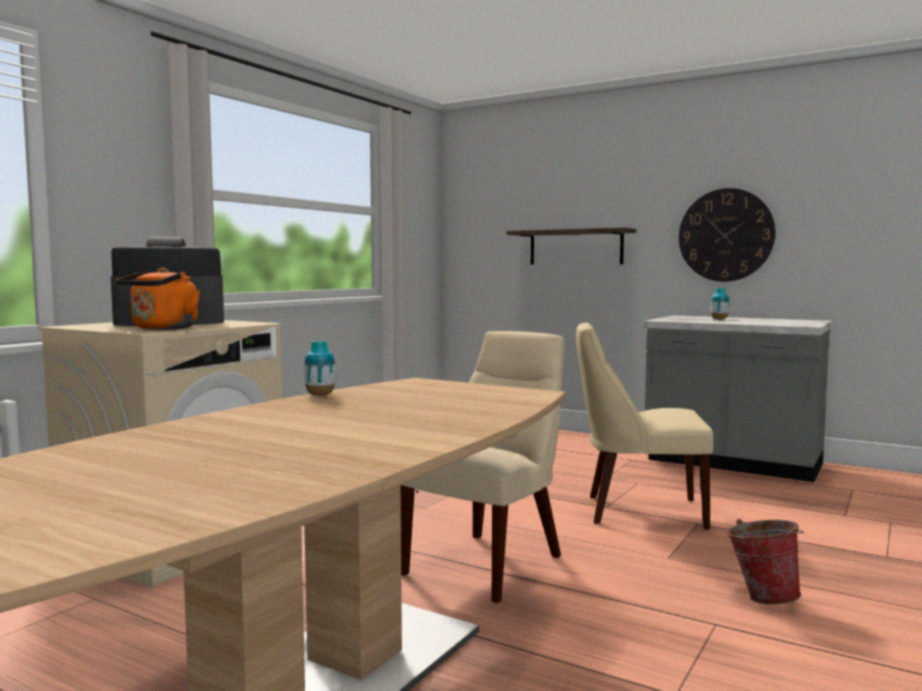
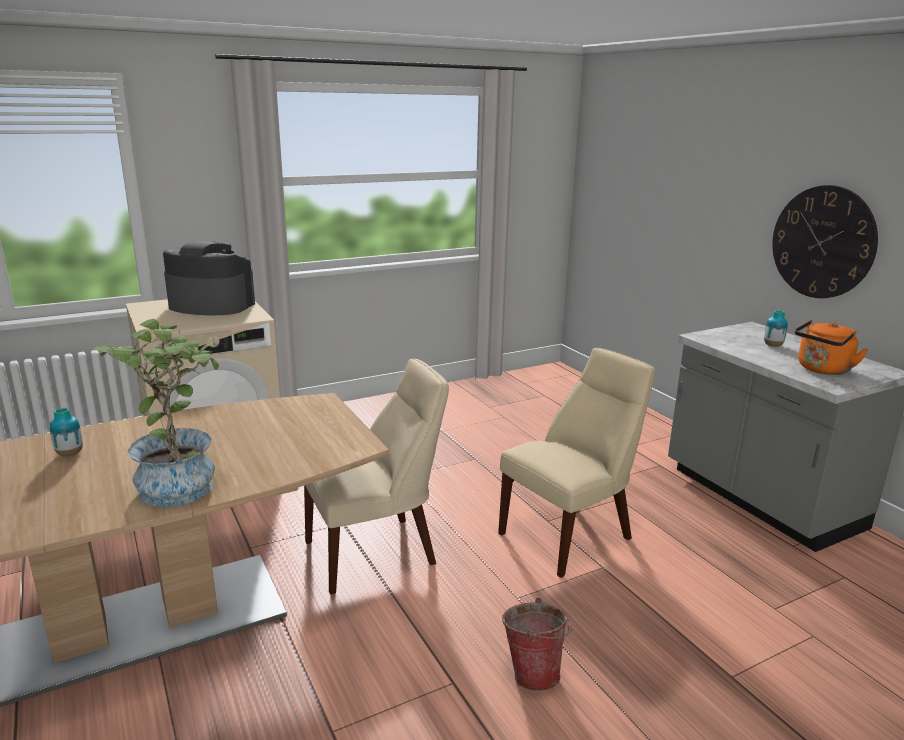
camera: 30 degrees right, 15 degrees up
(162, 328) = (174, 323): orange kettle -> orange kettle (822, 370)
(320, 395) = (219, 409): vase -> vase (70, 454)
(416, 428) = (178, 482): none -> potted plant
(575, 247) = (678, 224): shelf -> none
(638, 511) = (570, 534): beige chair -> beige chair turned 105 degrees clockwise

